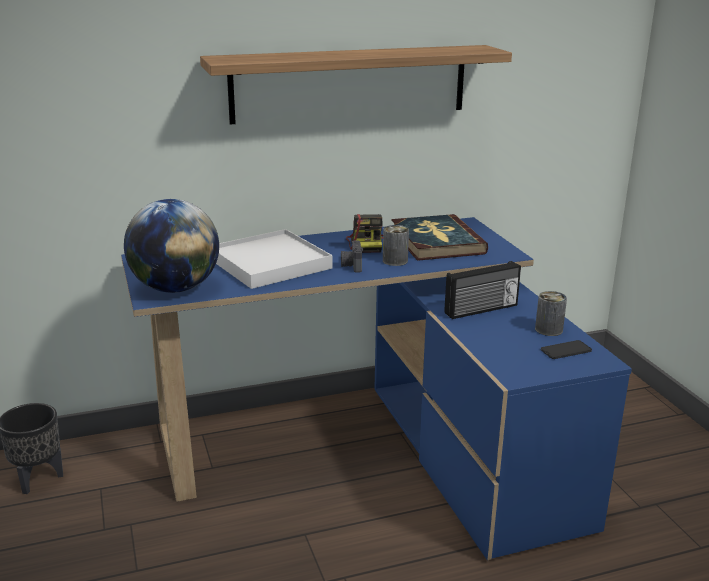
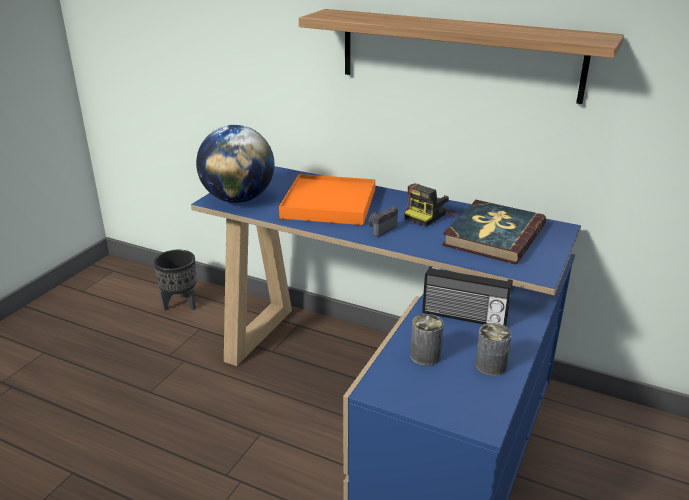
camera: 45 degrees right, 5 degrees up
(269, 263) = (329, 204): white tray -> orange tray
(395, 261) = (423, 238): can -> can (425, 356)
(566, 350) = (468, 393): phone -> none

